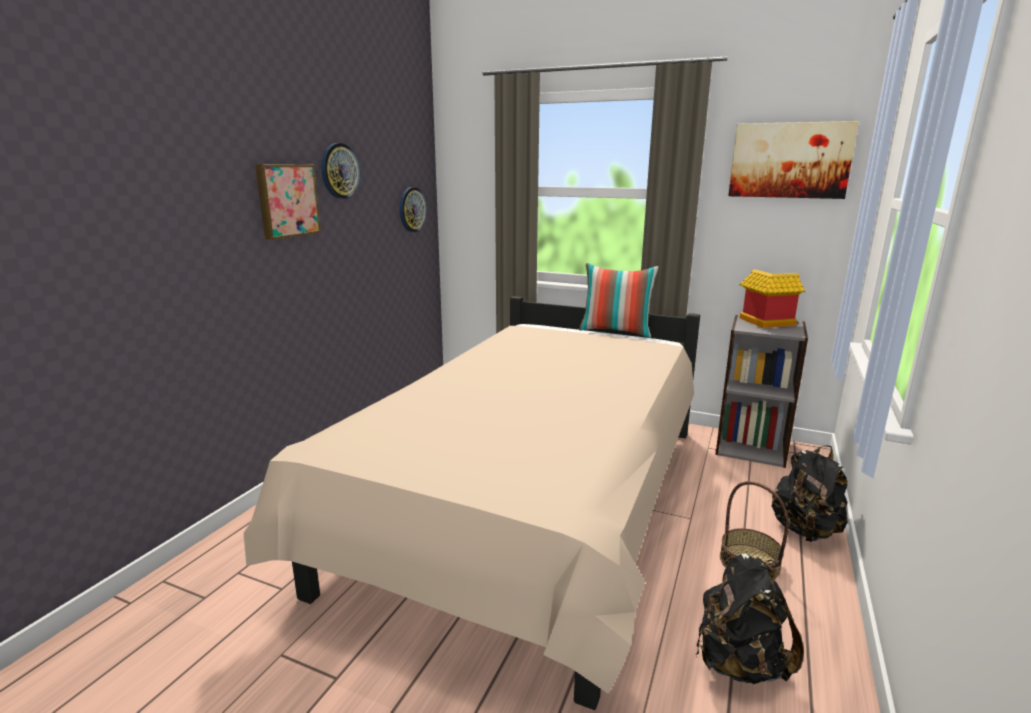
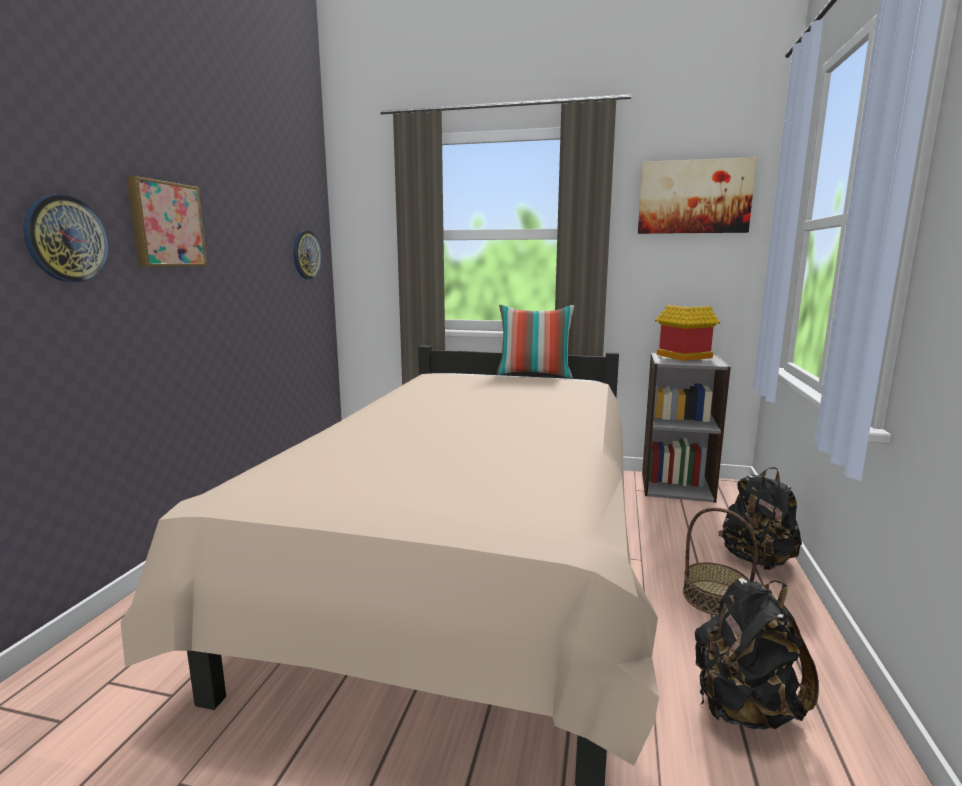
camera: 10 degrees left, 5 degrees down
(339, 171) = (227, 200): wall clock -> wall clock (66, 239)

